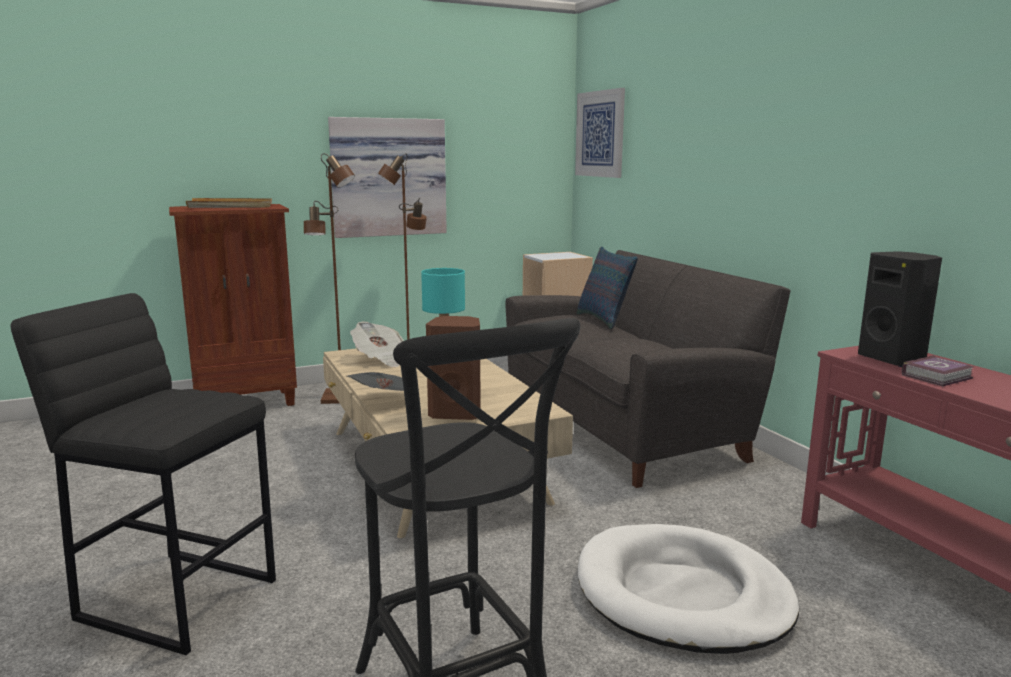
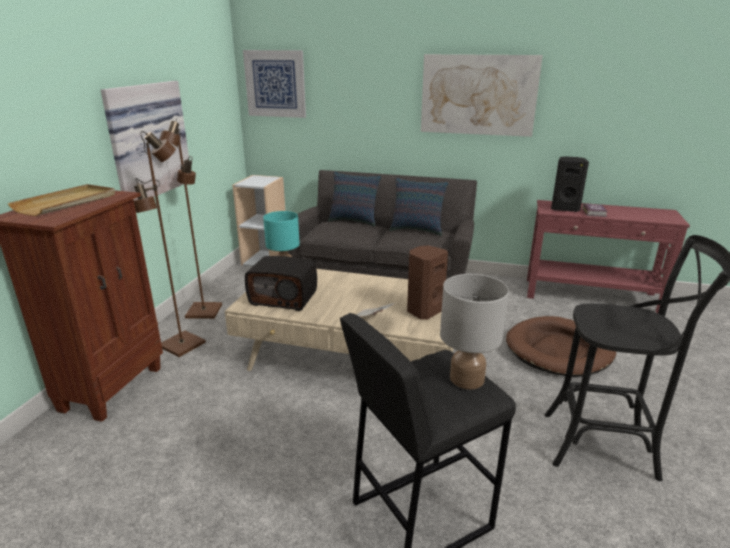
camera: 50 degrees left, 10 degrees up
(180, 411) = (466, 379): none -> grey table lamp
(382, 360) = (284, 298): newspaper -> radio
(643, 343) = (417, 230): none -> blue pillow
(682, 594) = (559, 350): white dog bed -> brown dog bed
(805, 138) = (478, 95): none -> picture

